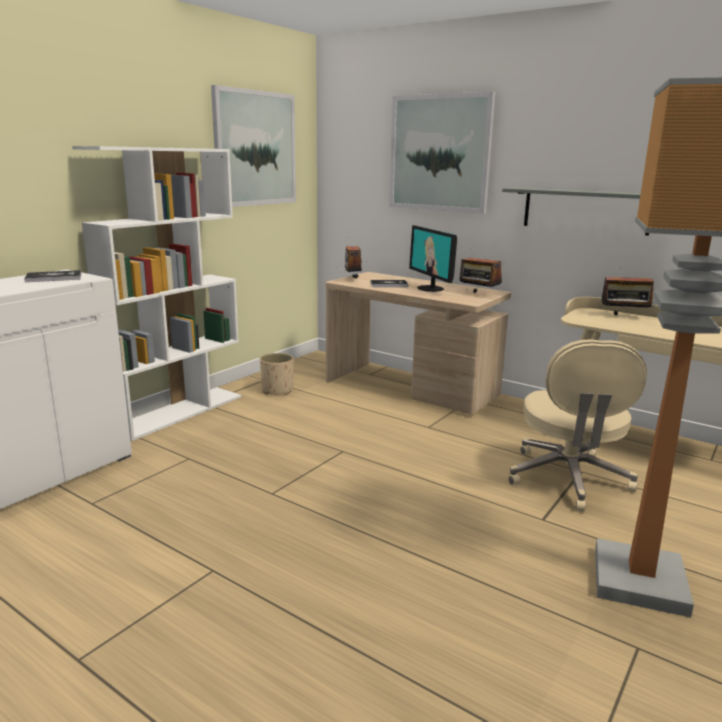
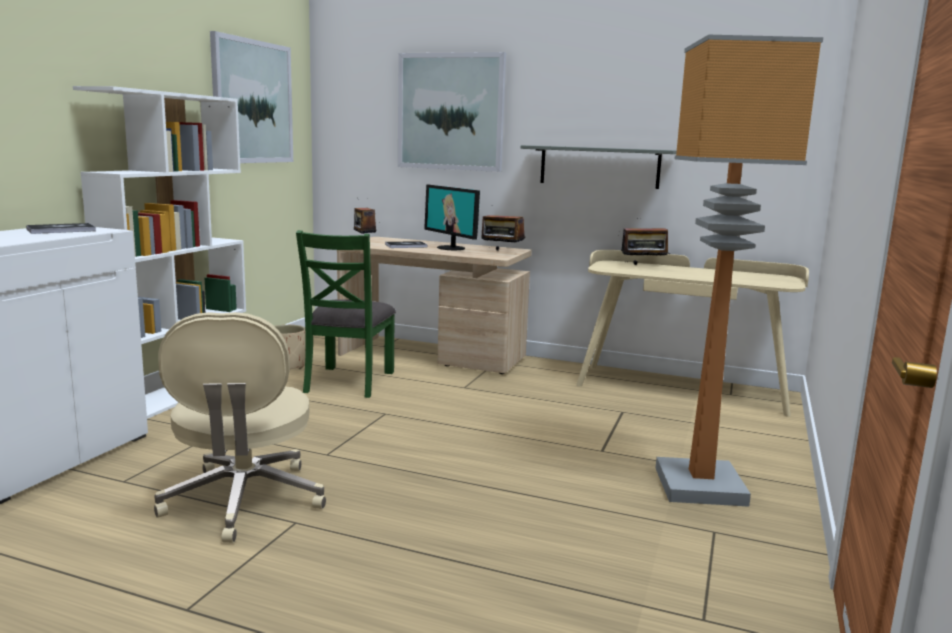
camera: 15 degrees left, 5 degrees down
(323, 412) = (348, 382): none -> green chair
(568, 479) = (613, 419): beige office chair -> beige office chair (244, 502)

